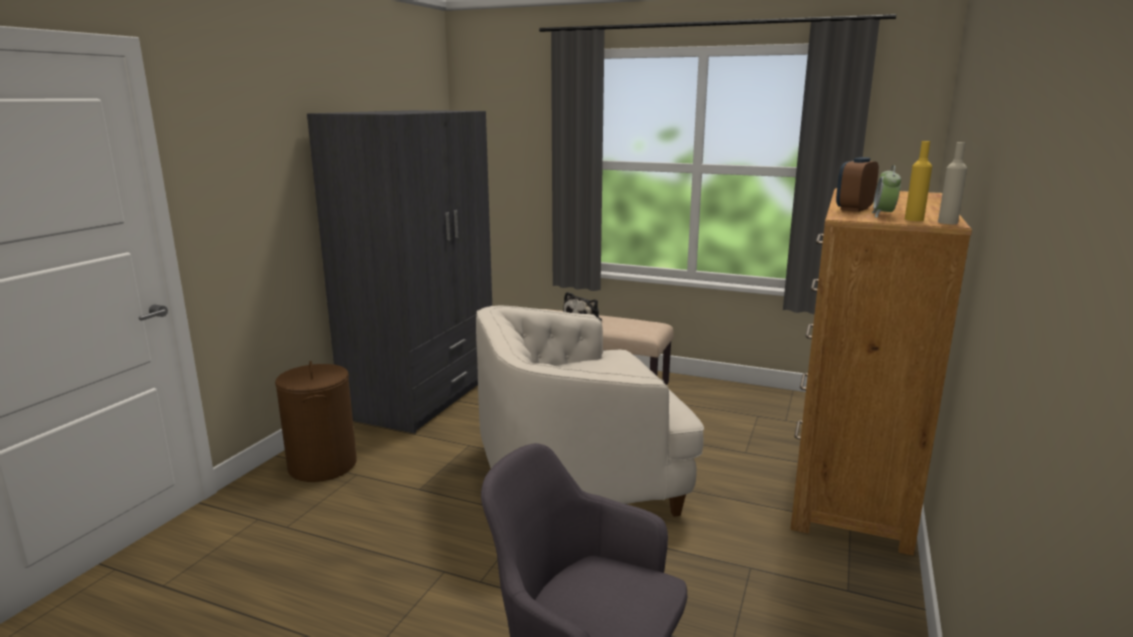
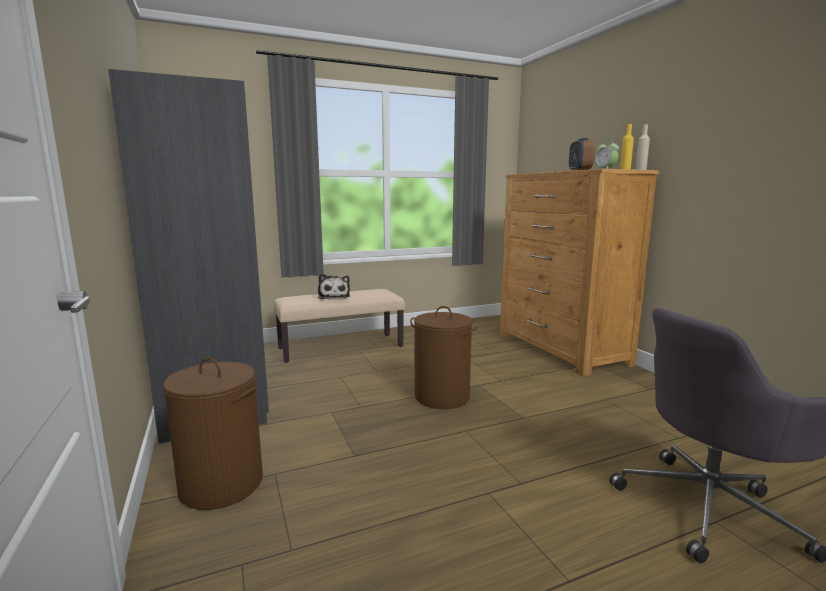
camera: 45 degrees left, 5 degrees down
(578, 474) = (441, 397): white armchair -> brown laundry basket

